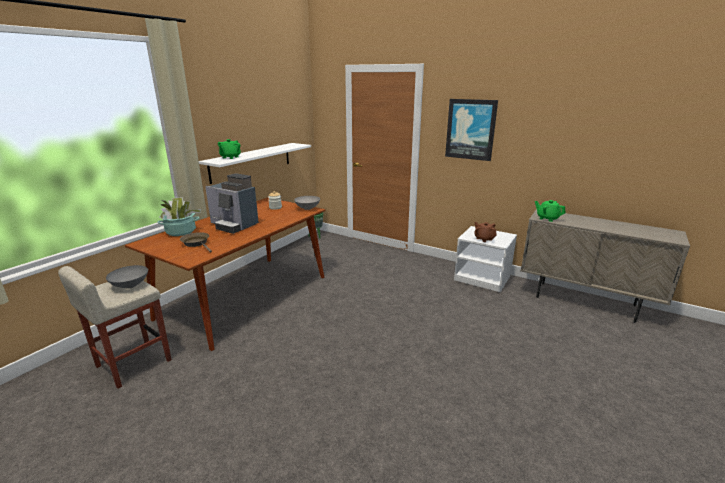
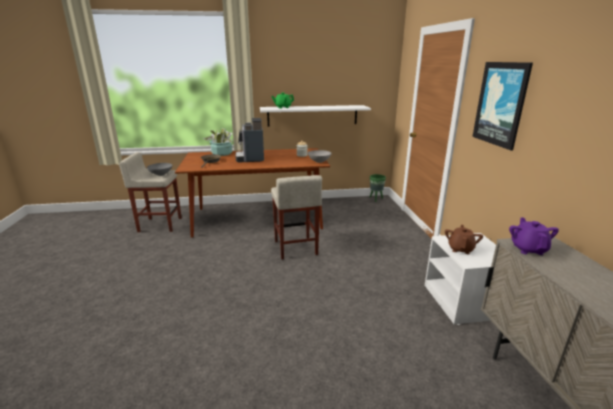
camera: 50 degrees right, 0 degrees up
(334, 302) = (295, 248): none -> beige stool
(547, 218) = (528, 249): green teapot -> purple teapot

